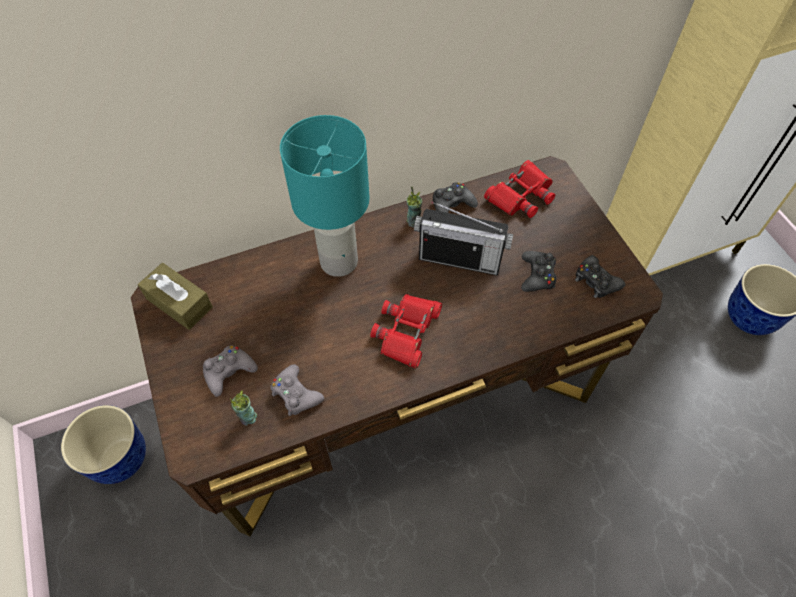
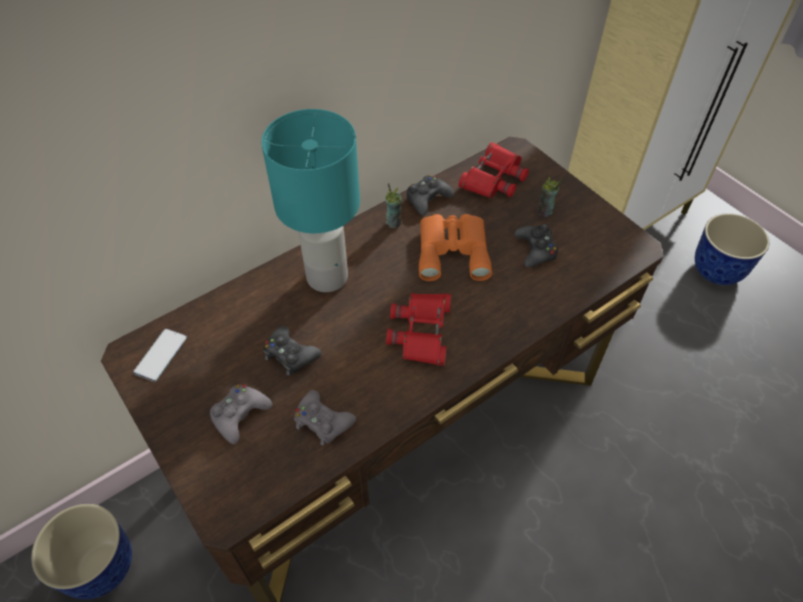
camera: 15 degrees left, 5 degrees down
(179, 303) = (160, 355): brown tissue box -> phone
(248, 418) = (276, 459): cup -> cup (545, 211)
(460, 259) = (453, 250): radio -> orange binoculars
(596, 281) = (594, 244): black game controller -> black game controller (290, 355)

